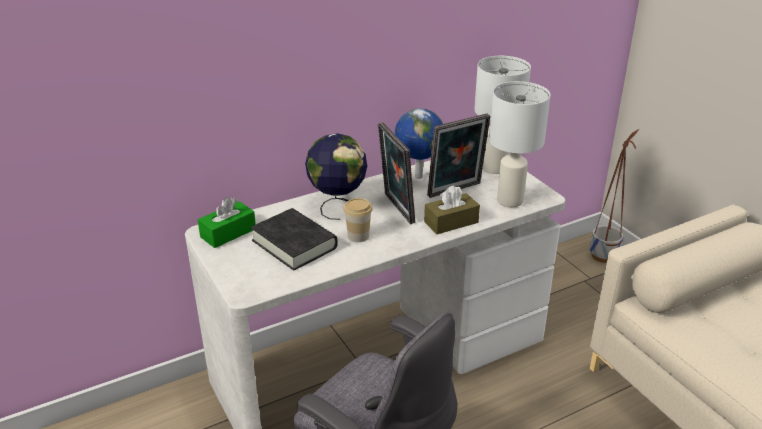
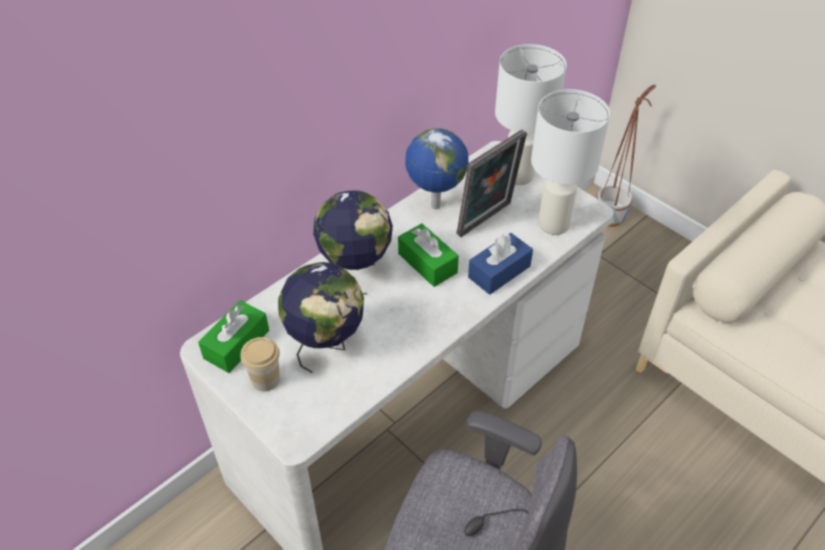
camera: 15 degrees left, 15 degrees up
(294, 244) = (326, 345): black book -> globe
(358, 236) = (399, 316): cup -> cup (265, 379)
(396, 209) = (427, 263): picture frame -> green tissue box
(451, 222) = (499, 272): brown tissue box -> blue tissue box

